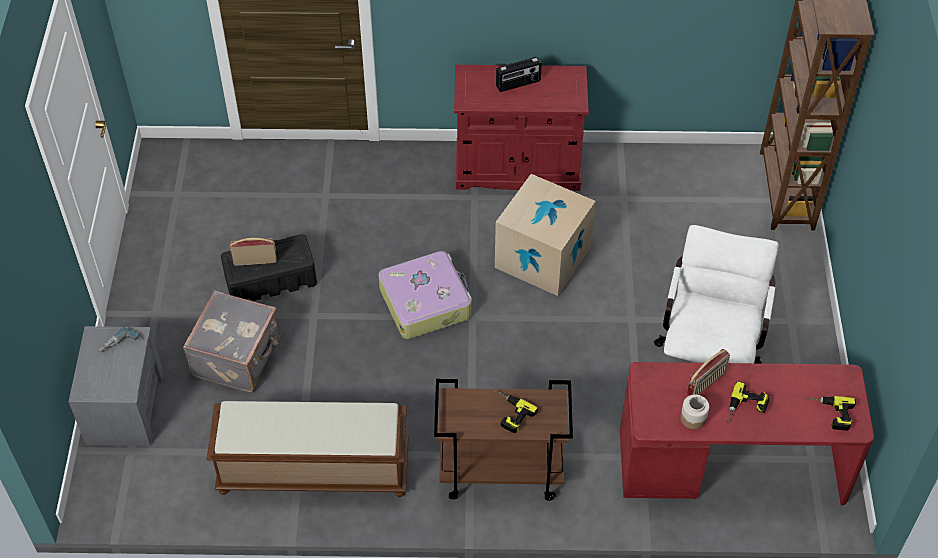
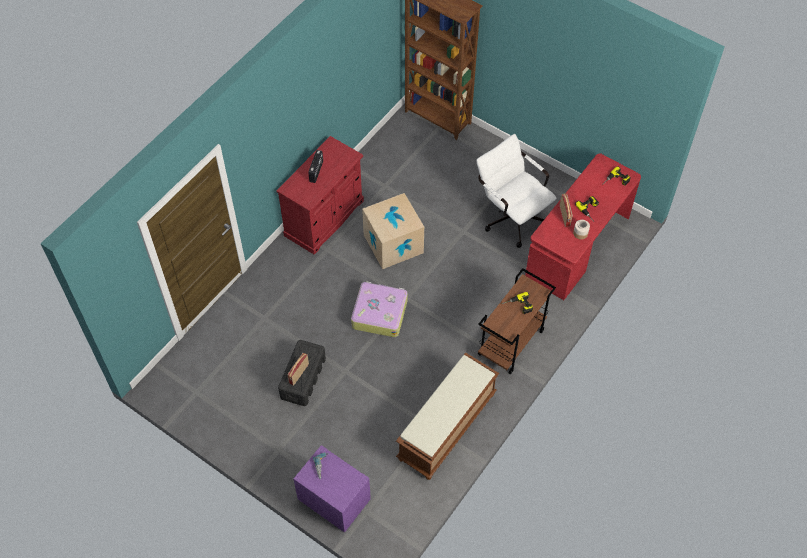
camera: 55 degrees left, 5 degrees up
(125, 407) = (333, 498): grey nightstand -> purple nightstand
(238, 357) = (344, 423): grey suitcase -> none

